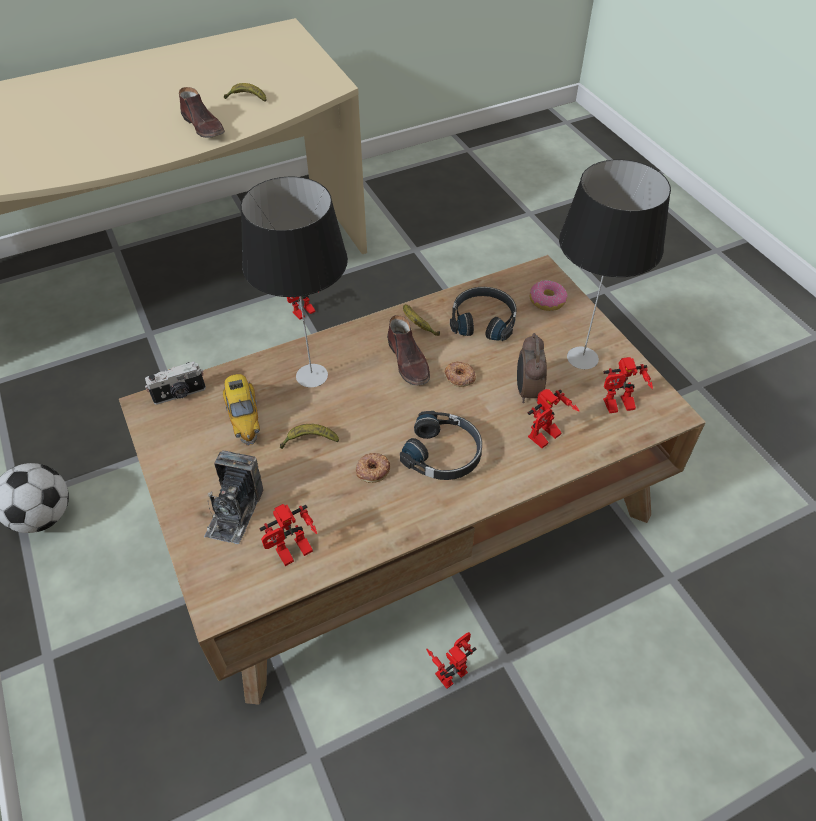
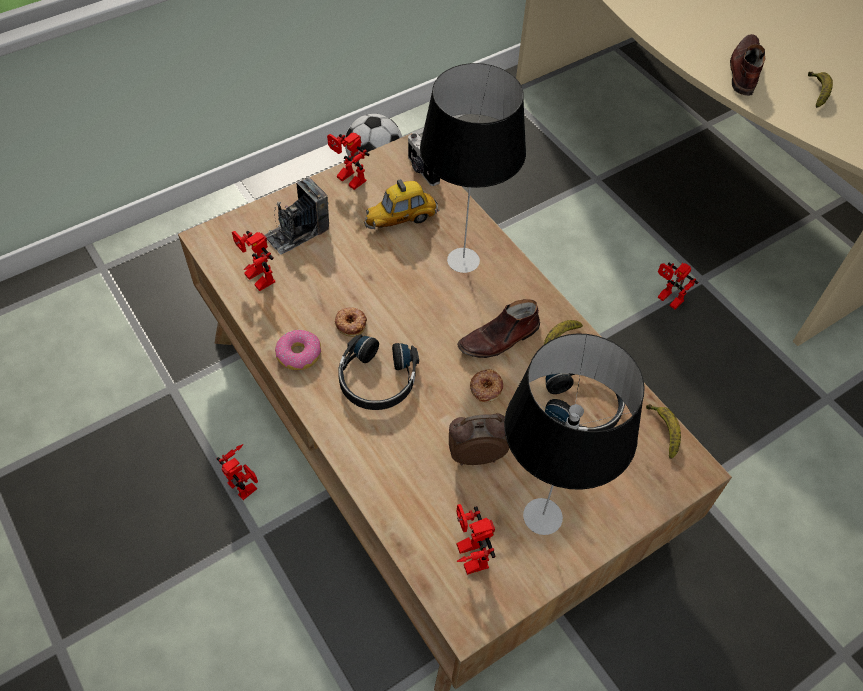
camera: 80 degrees right, 5 degrees up
(204, 127) = (744, 70): brown shoe -> brown shoe turned 150 degrees clockwise
(235, 512) = (297, 232): camera -> camera turned 45 degrees counterclockwise
(309, 441) = (380, 270): banana -> banana (664, 431)
(545, 439) = (408, 475): toy robot -> toy robot (347, 180)
(547, 301) = (636, 476): donut -> donut (298, 355)

